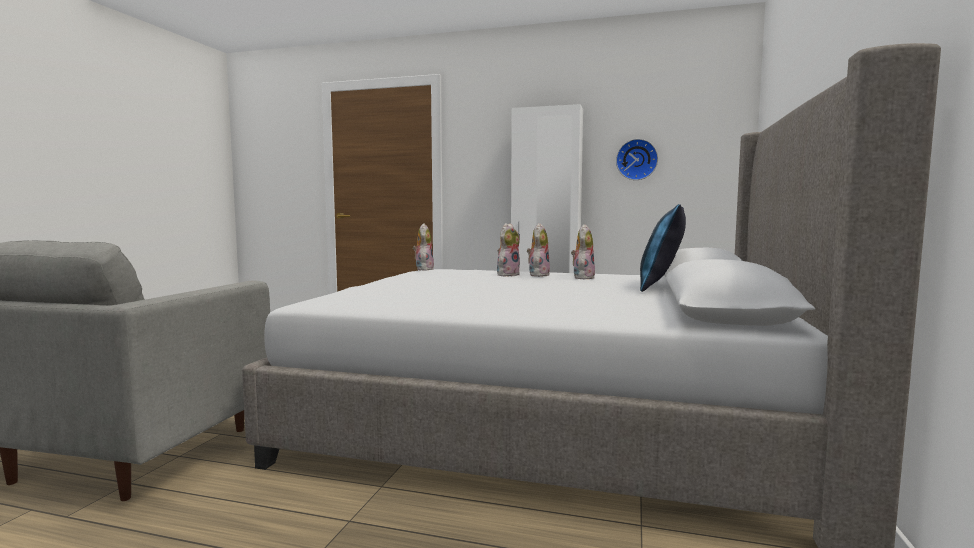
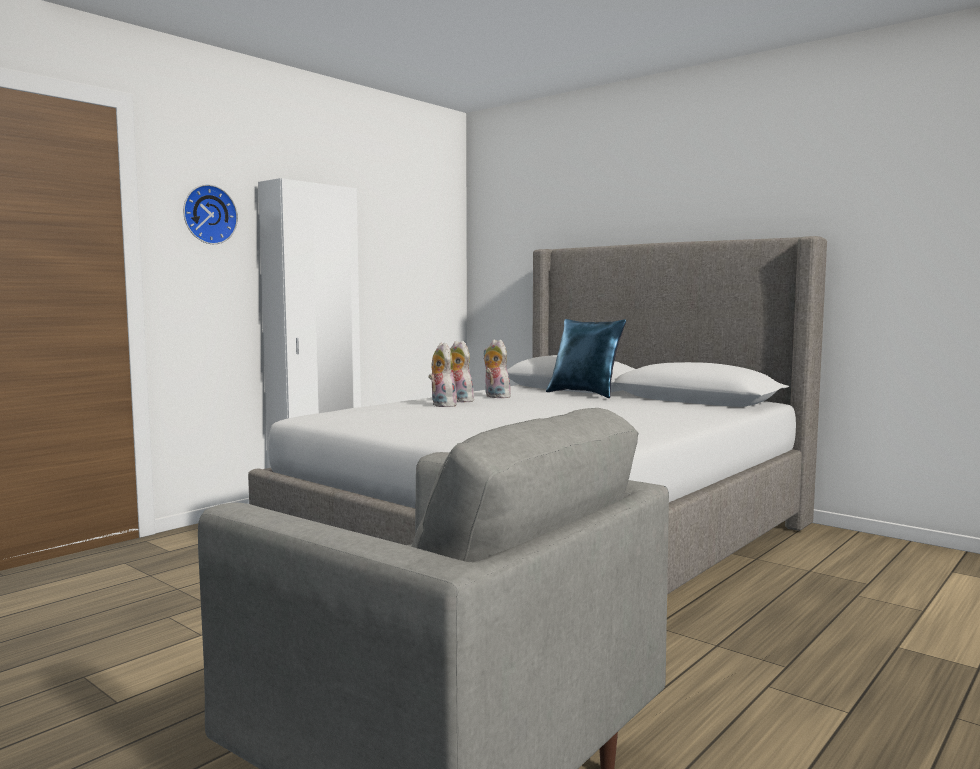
camera: 65 degrees left, 0 degrees up
(423, 269) = (302, 418): plush toy -> none
(636, 159) = (382, 259): wall clock -> wall clock (208, 214)

